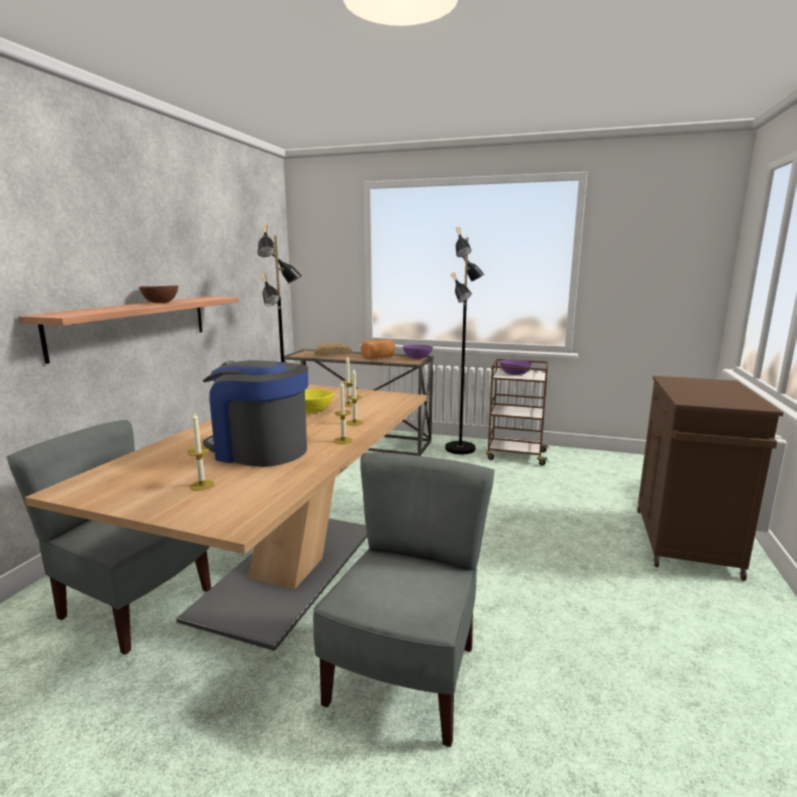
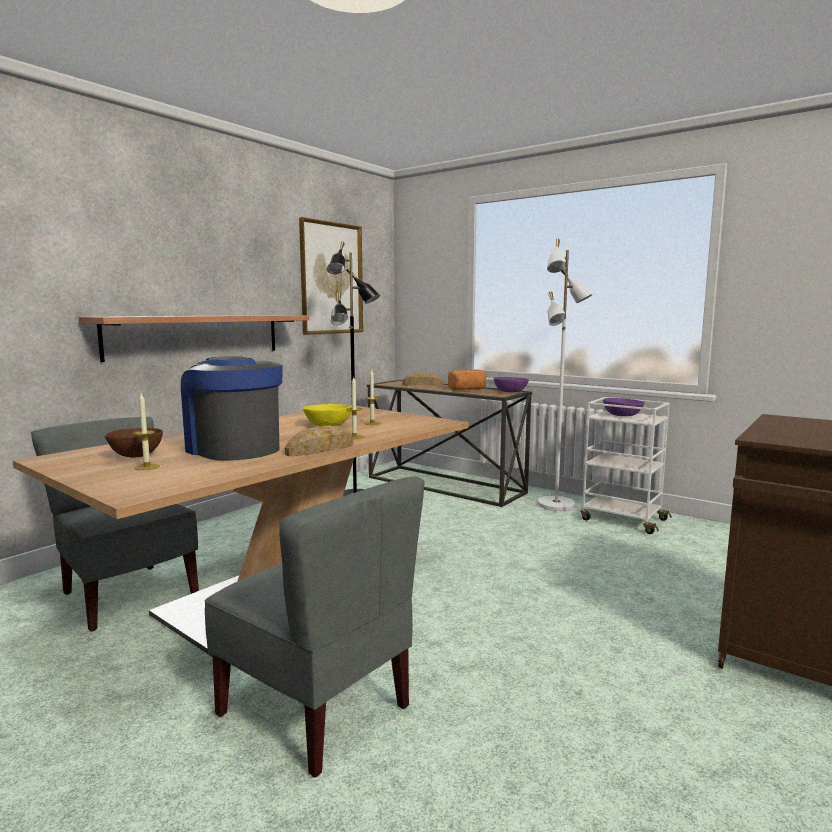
camera: 20 degrees right, 5 degrees down
(160, 303) = (221, 315): brown bowl -> brown bowl (136, 456)
(242, 257) = (331, 278): none -> picture
(343, 441) = (320, 449): candle -> bread
(405, 676) = (317, 709): grey chair -> grey chair turned 90 degrees clockwise
(461, 449) = (557, 505): black floor lamp -> white floor lamp
(515, 455) = (622, 519): brown cart -> white cart

